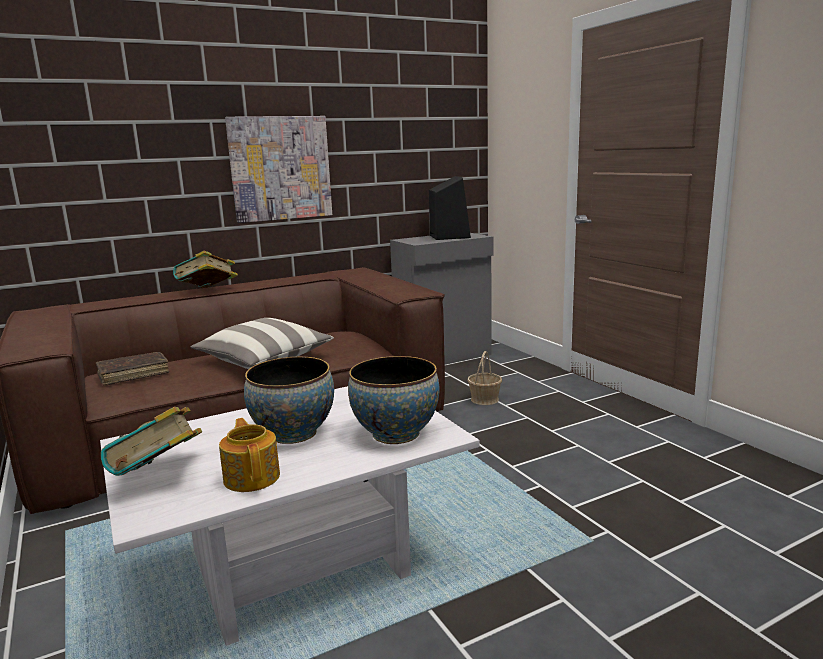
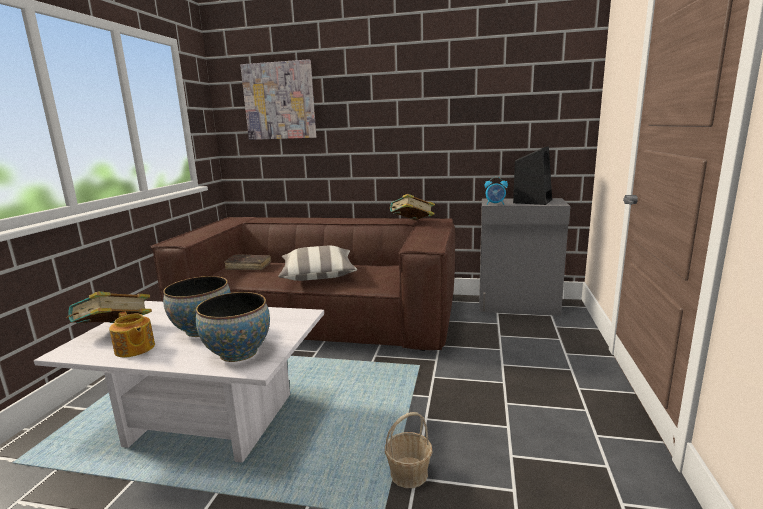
camera: 40 degrees right, 0 degrees up
(207, 291) = (325, 221): book -> book (411, 223)
(252, 477) = (134, 349): teapot -> teapot turned 120 degrees clockwise
(280, 168) = (394, 136): picture -> picture (279, 101)
(423, 242) = (495, 204): none -> alarm clock
(485, 399) = (493, 353): basket -> basket (409, 473)

